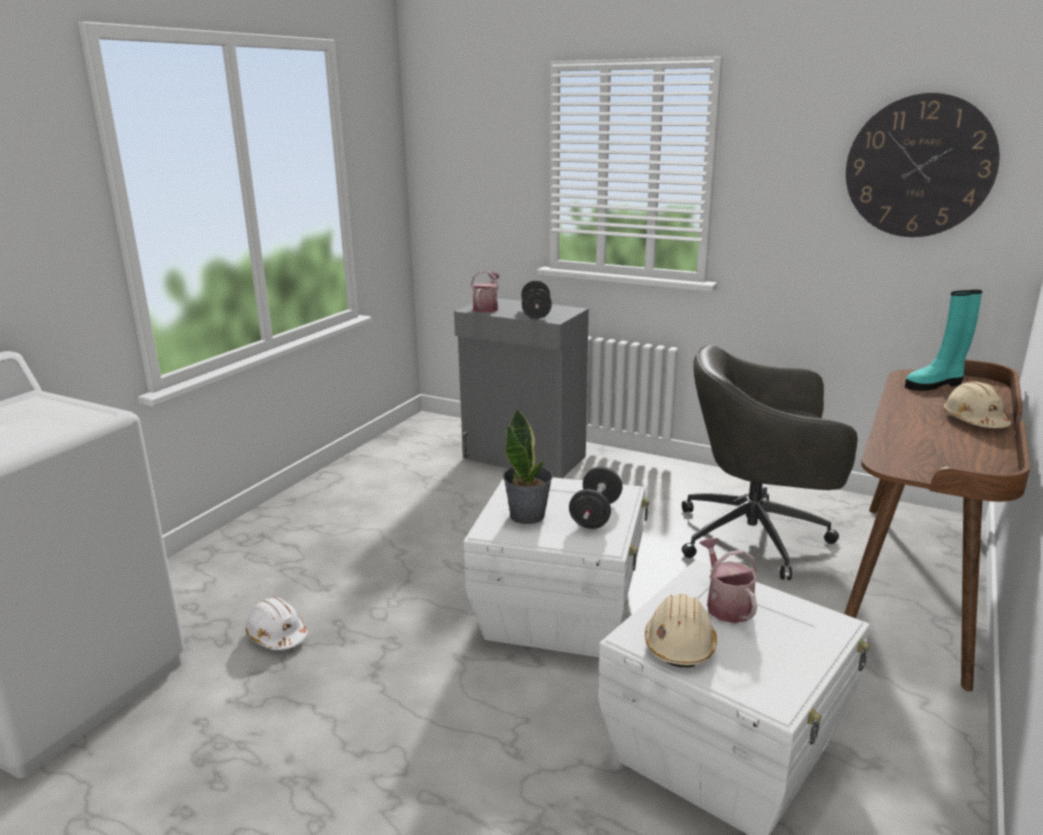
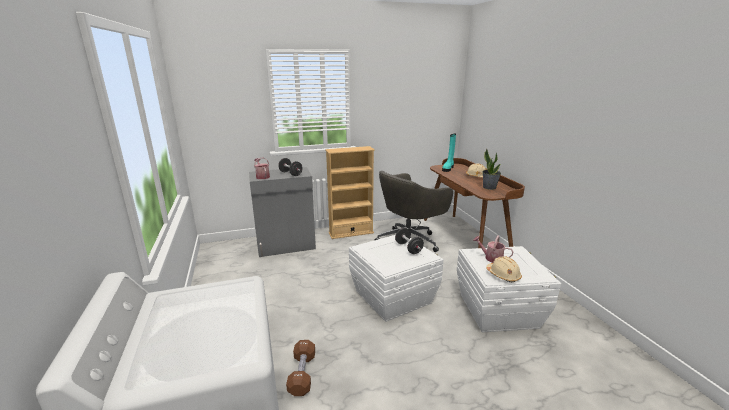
camera: 45 degrees left, 0 degrees up
(277, 635) = (302, 374): white hard hat -> brown dumbbell
(528, 515) = (389, 258): potted plant -> potted plant (489, 187)
(664, 476) = (351, 233): none -> beige bookcase
(919, 166) = (423, 92): wall clock -> none

